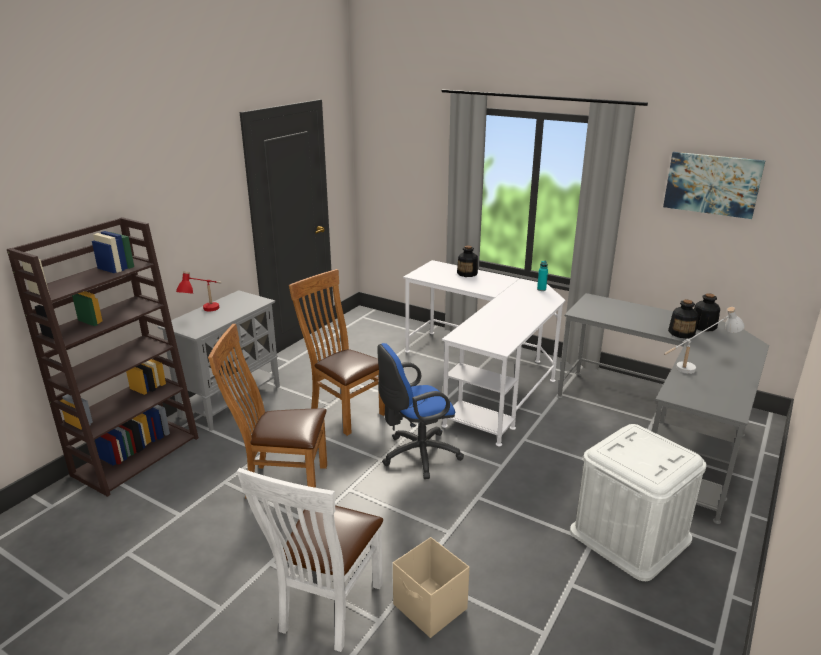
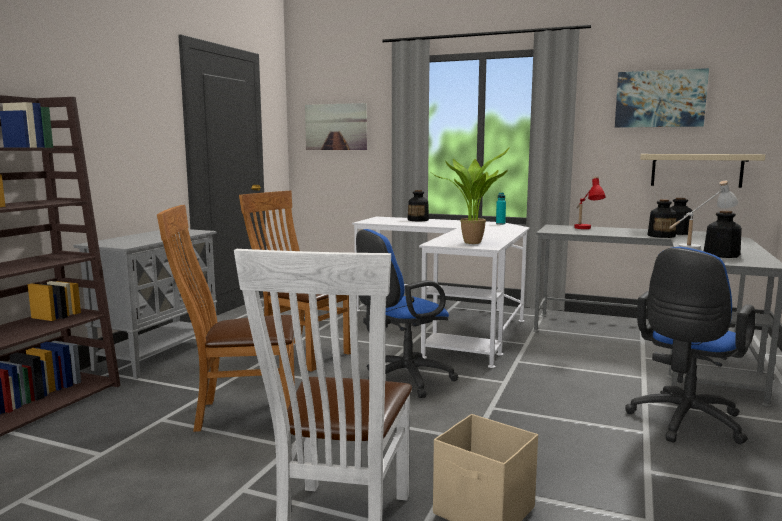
camera: 10 degrees left, 15 degrees down
(205, 313) = (133, 237): red table lamp -> red table lamp (585, 229)
(398, 166) = (336, 127): none -> picture
(491, 336) = (472, 242): none -> potted plant
(630, 535) = (684, 423): white storage box -> blue office chair
(705, 386) = (721, 255): none -> bottle
(740, 259) = (696, 170): none -> beige shelf

